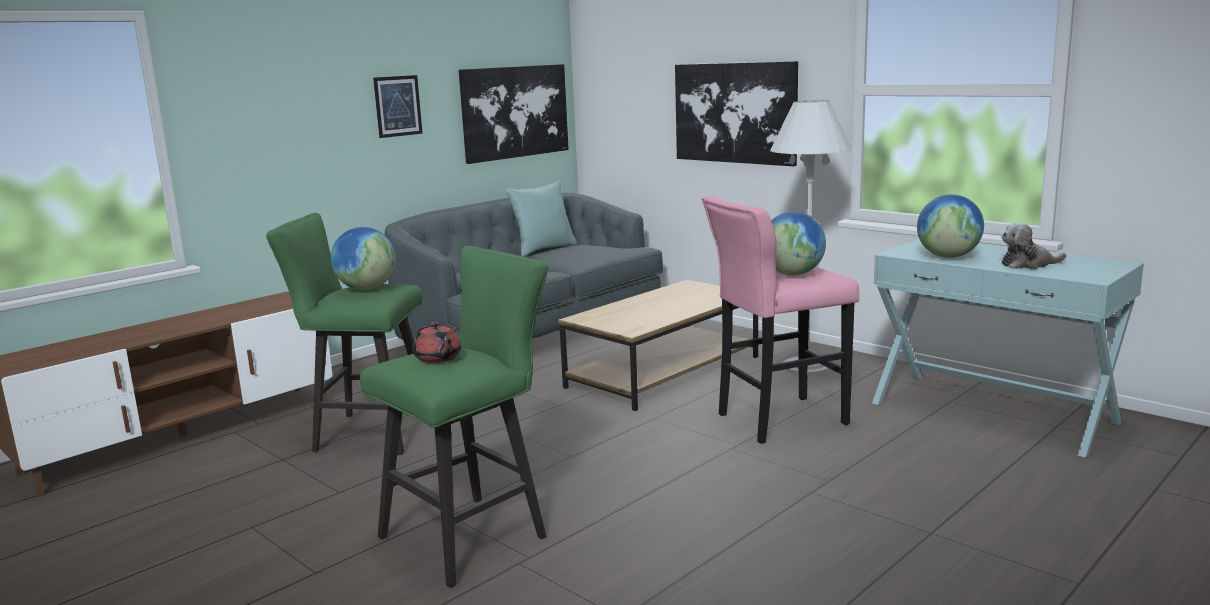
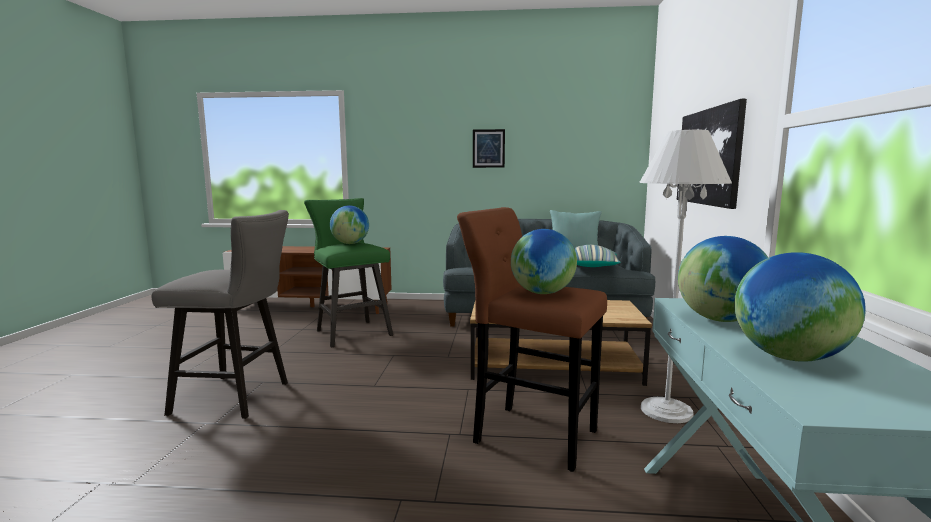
camera: 50 degrees right, 5 degrees down
(438, 358) = (214, 272): red teapot -> none
(473, 534) = (239, 398): green stool -> grey stool
(515, 112) = (586, 159): picture -> none
(600, 254) = (591, 267): none -> pillow
(776, 420) = (529, 434): pink stool -> brown stool
(1028, 264) = (790, 357): plush toy -> globe

